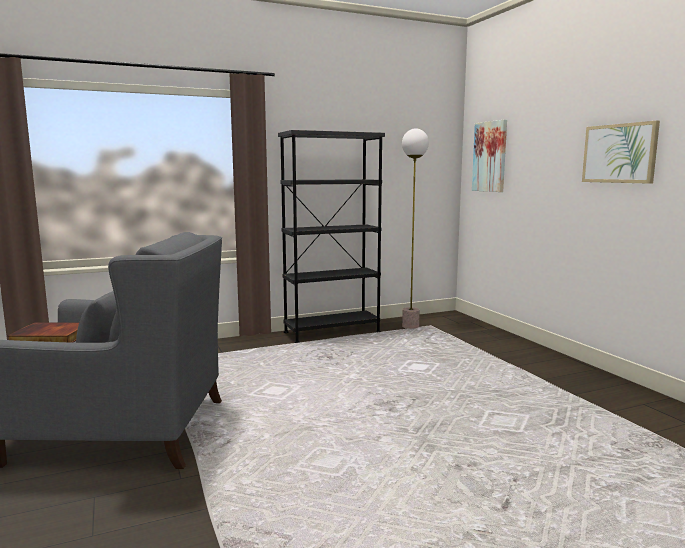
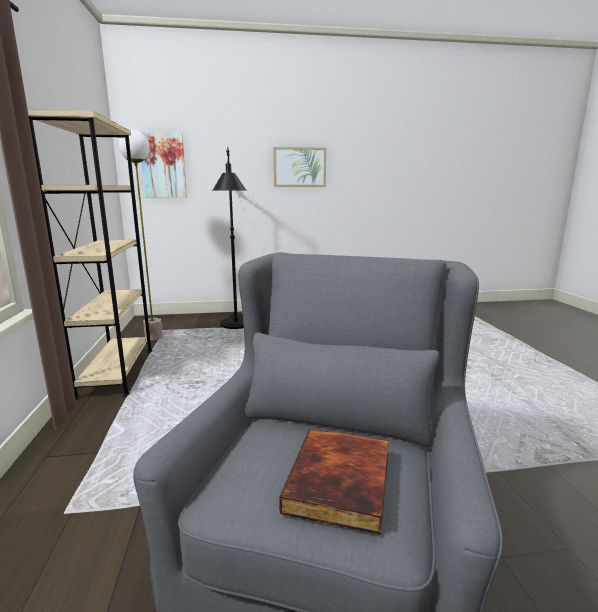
camera: 75 degrees left, 5 degrees up
(332, 332) = (117, 372): black bookcase -> beige bookcase
(477, 348) = (236, 327): none -> black floor lamp

